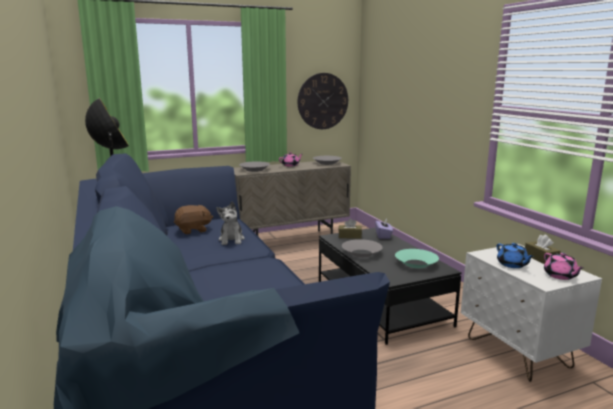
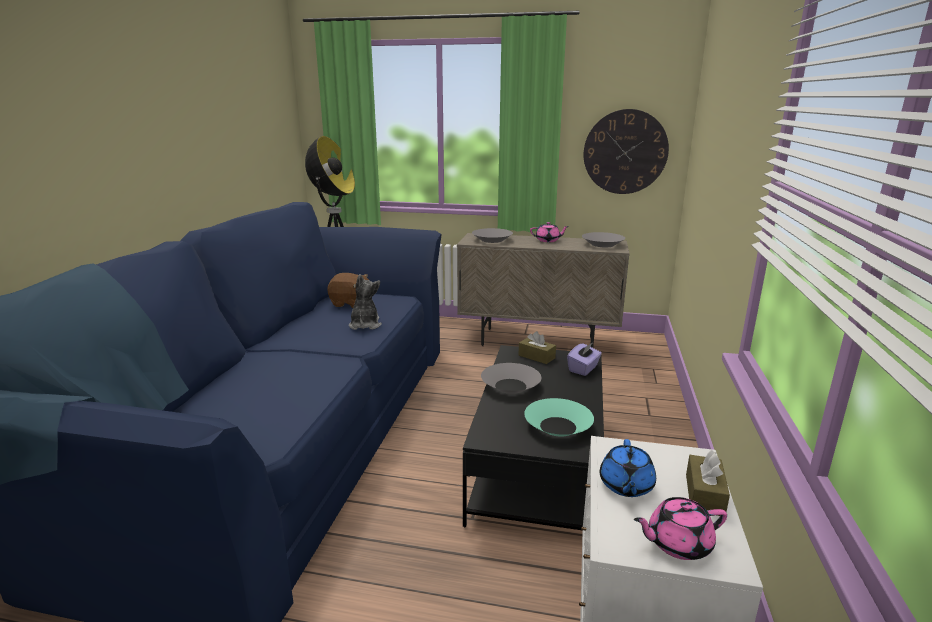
camera: 35 degrees right, 5 degrees up
(231, 240) = (365, 325): plush toy -> plush toy turned 150 degrees clockwise
(560, 276) = (677, 543): pink teapot -> pink teapot turned 60 degrees clockwise

